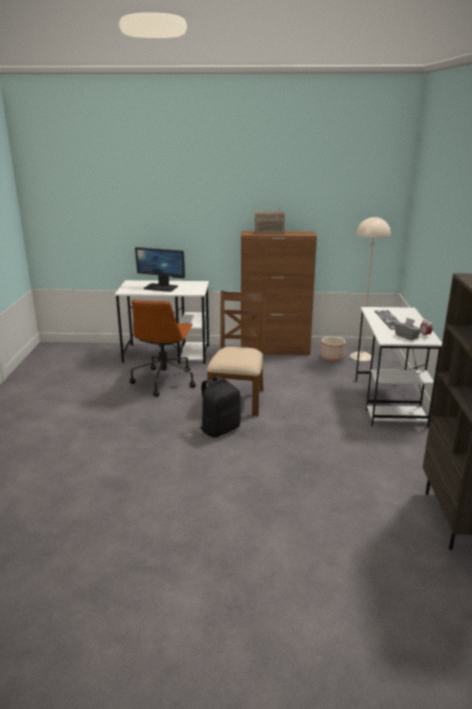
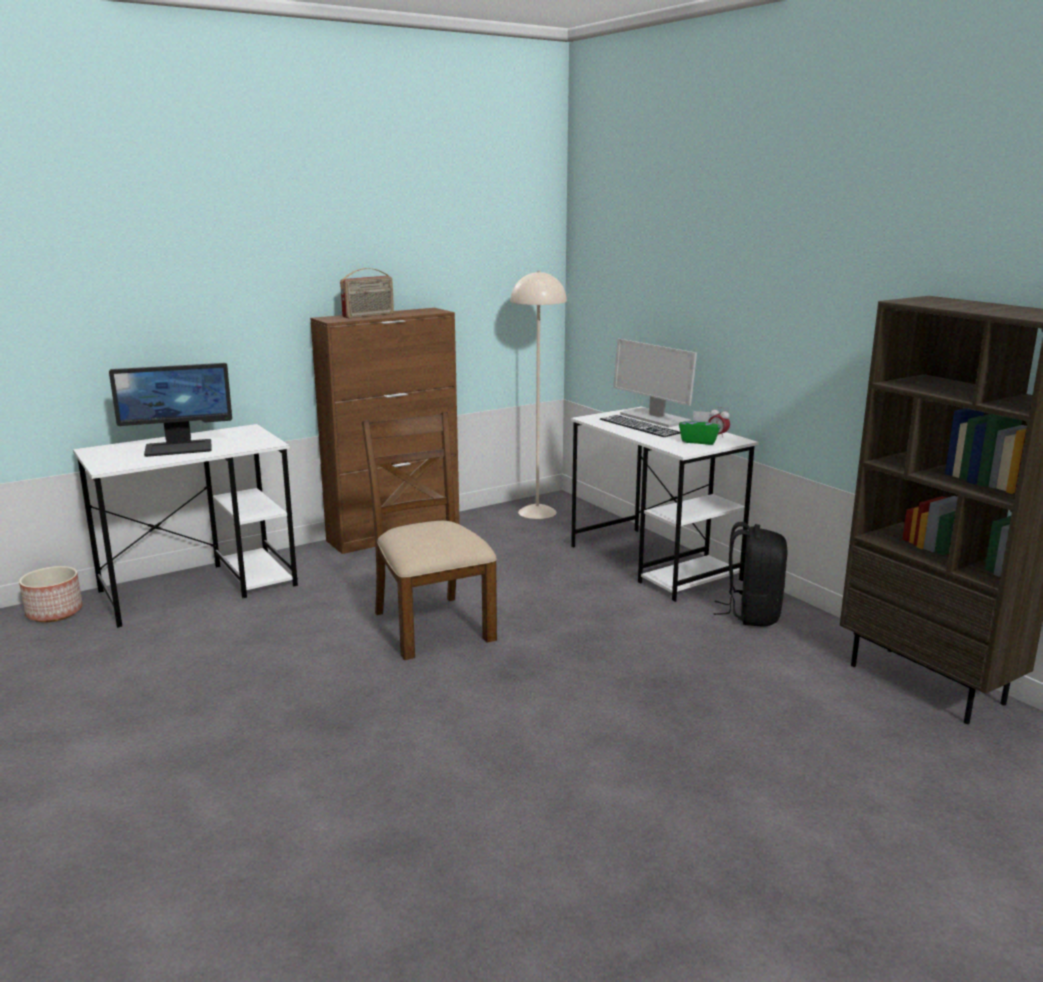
camera: 35 degrees left, 5 degrees down
(164, 381) = (253, 634): brown office chair -> none
(220, 429) = (461, 681): black backpack -> black backpack (752, 614)
(332, 357) = (497, 523): planter -> planter (55, 613)
(407, 316) = (654, 418): none -> monitor
(407, 336) = (699, 441): grey tissue box -> green tissue box

